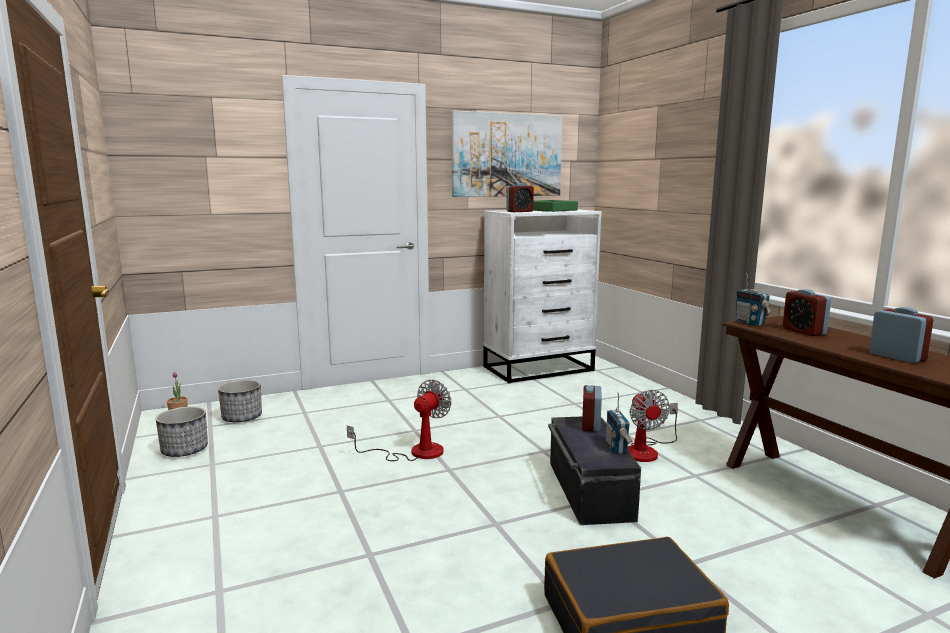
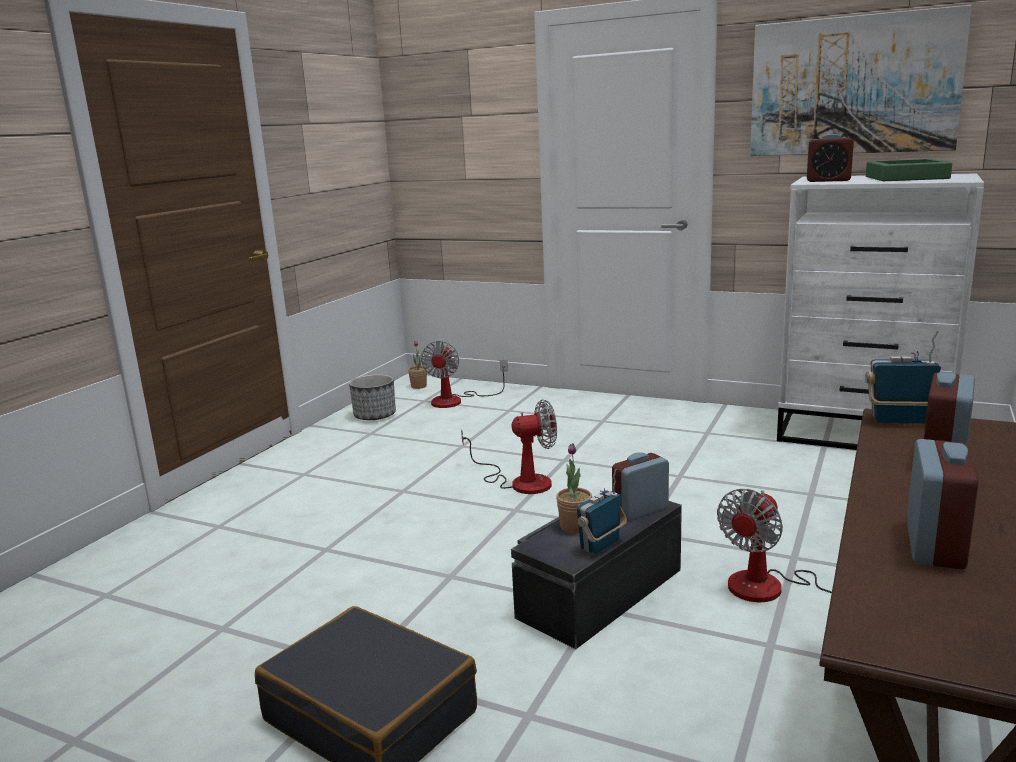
camera: 50 degrees right, 5 degrees up
(242, 418) = (456, 400): planter -> fan
(584, 445) = (575, 527): none -> potted plant
(750, 323) = (899, 420): radio -> radio turned 75 degrees clockwise

